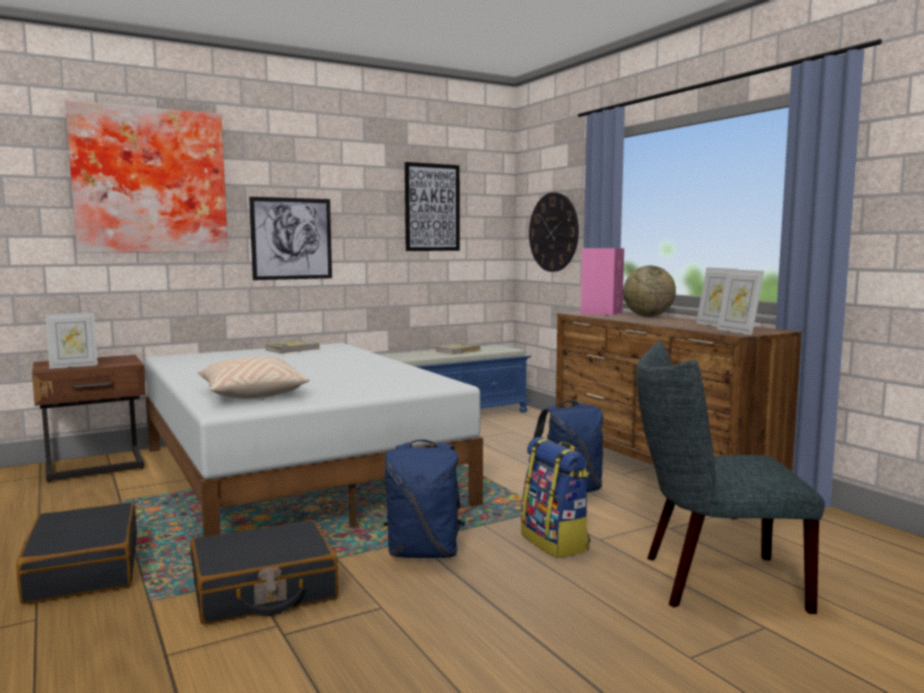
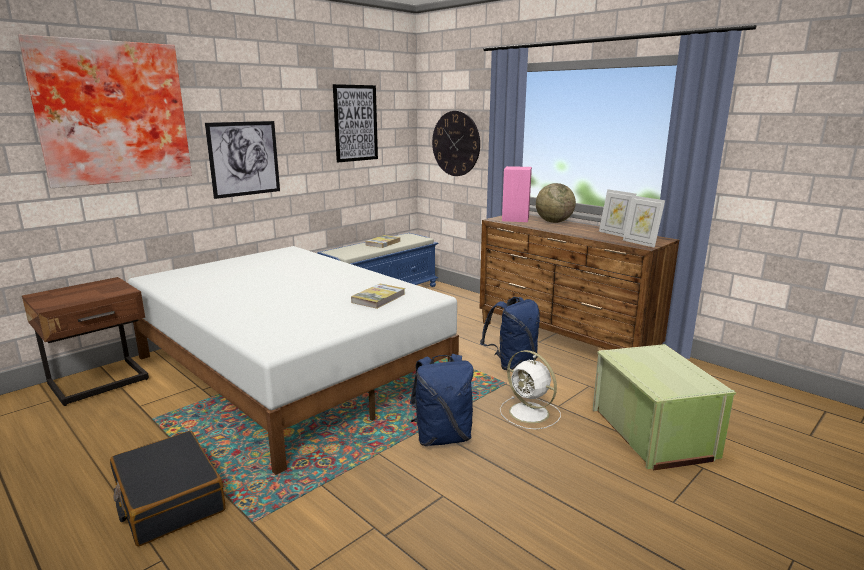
camera: 15 degrees left, 10 degrees up
(73, 366) = (72, 299): picture frame -> none
(251, 394) = (279, 324): beige pillow -> none
(264, 591) = (341, 495): black suitcase -> none
(293, 349) = (258, 258): book -> book (378, 298)
(555, 542) = (530, 413): backpack -> white fan
(712, 581) = (651, 433): grey chair -> green storage box

